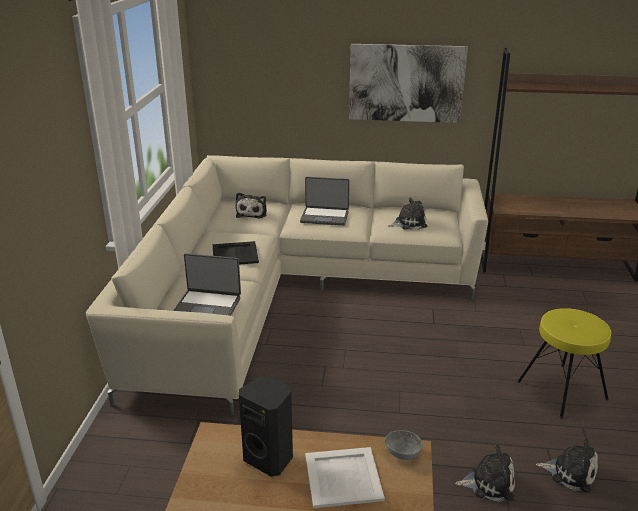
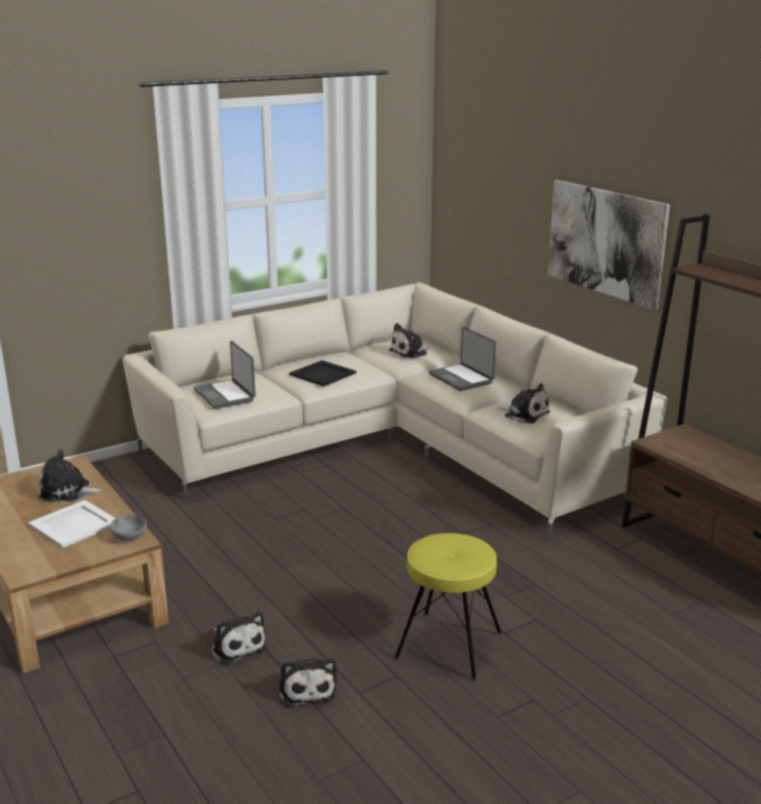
camera: 50 degrees right, 5 degrees down
(269, 458) = (67, 492): black speaker -> plush toy

